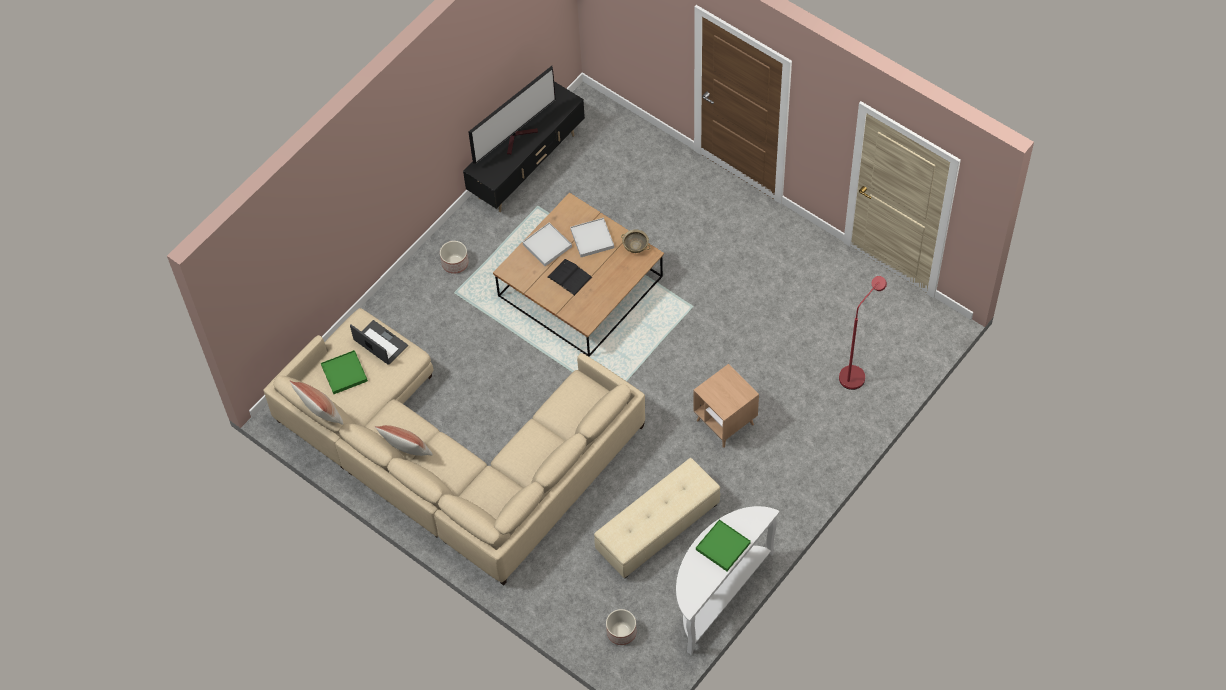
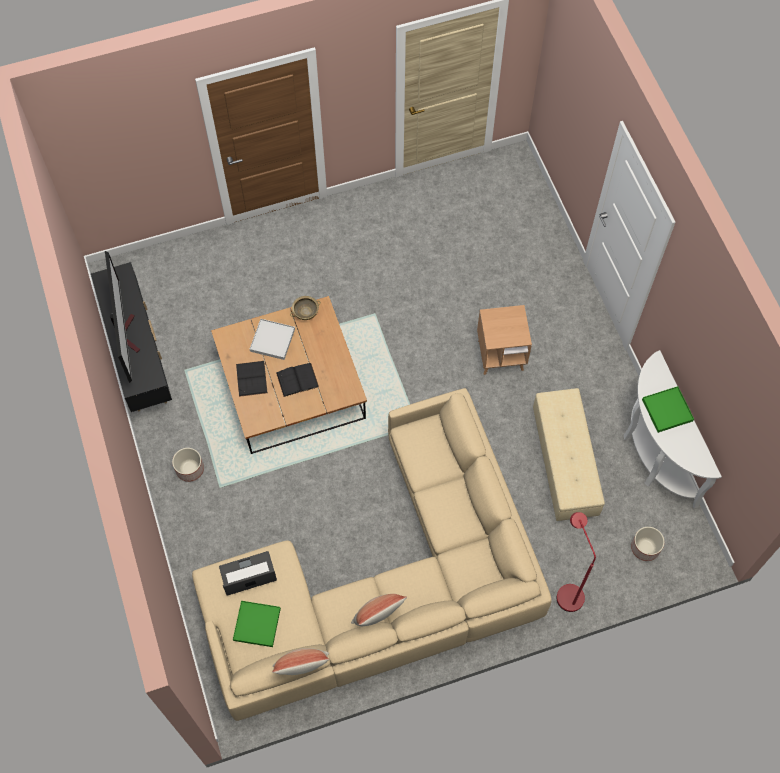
camera: 60 degrees left, 5 degrees up
(547, 245) = (251, 378): white tray -> black book
(856, 373) = (520, 239): red floor lamp -> red floor lamp (567, 591)

